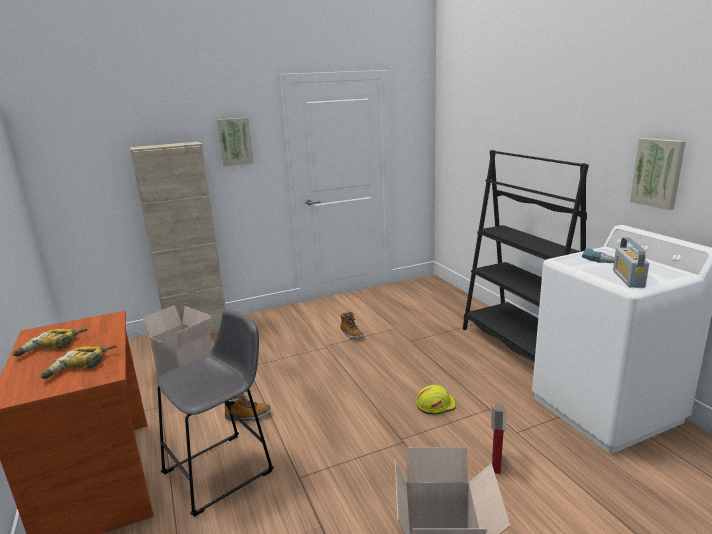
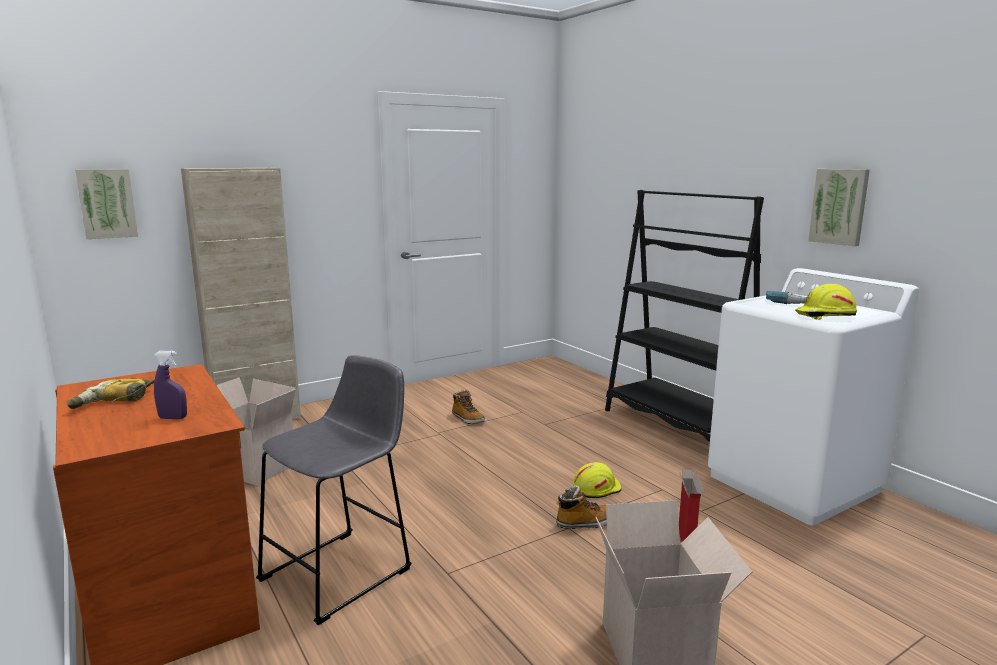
camera: 10 degrees left, 5 degrees down
(80, 367) = (173, 418): power drill -> purple spray bottle
(235, 141) = (316, 171): picture -> picture (107, 203)
(247, 416) = (357, 512): boot -> boot (585, 523)
(628, 279) = (825, 316): radio -> yellow hard hat

